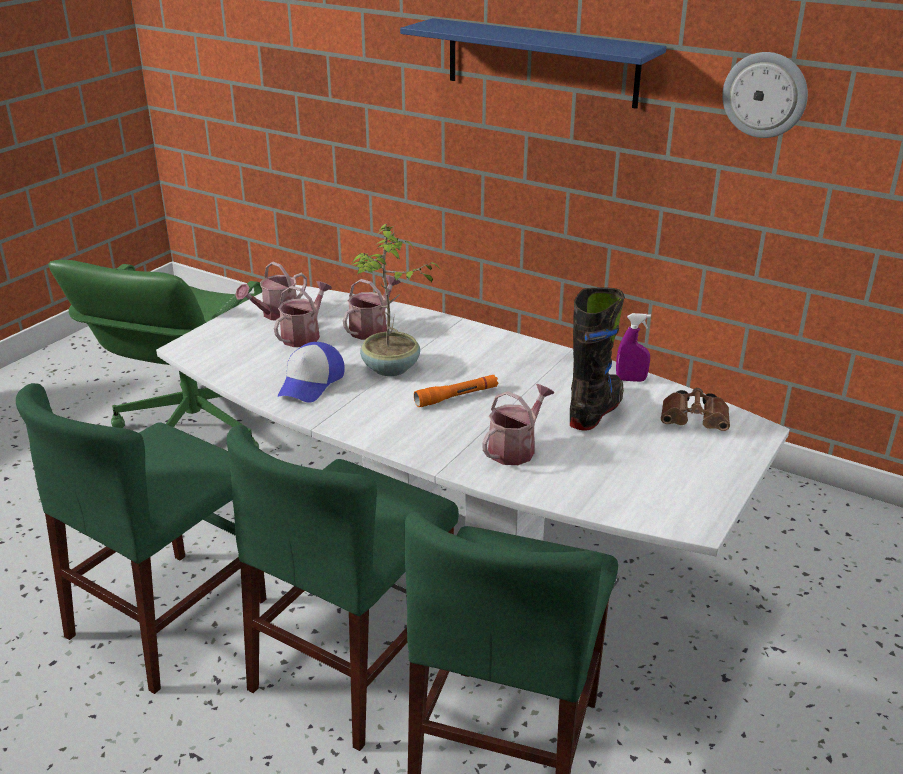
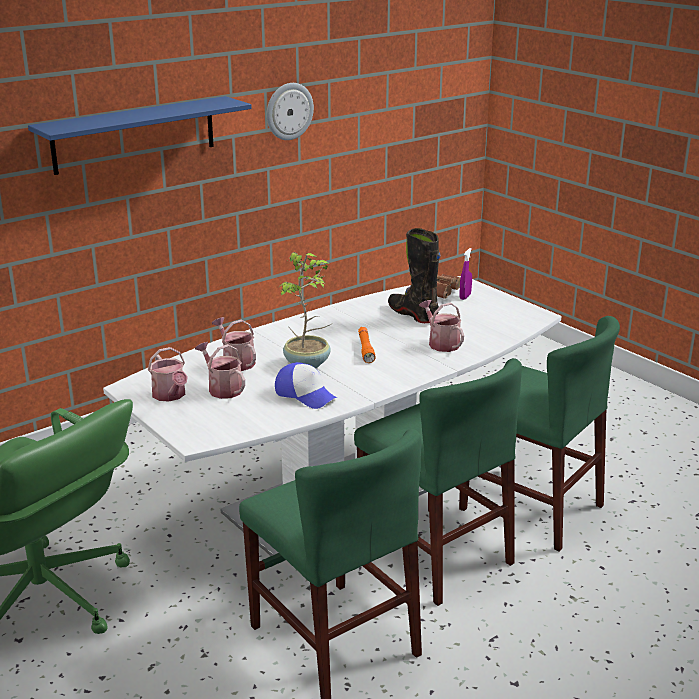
camera: 70 degrees left, 5 degrees down
(631, 380) = (383, 298): purple spray bottle -> purple spray bottle (465, 297)

